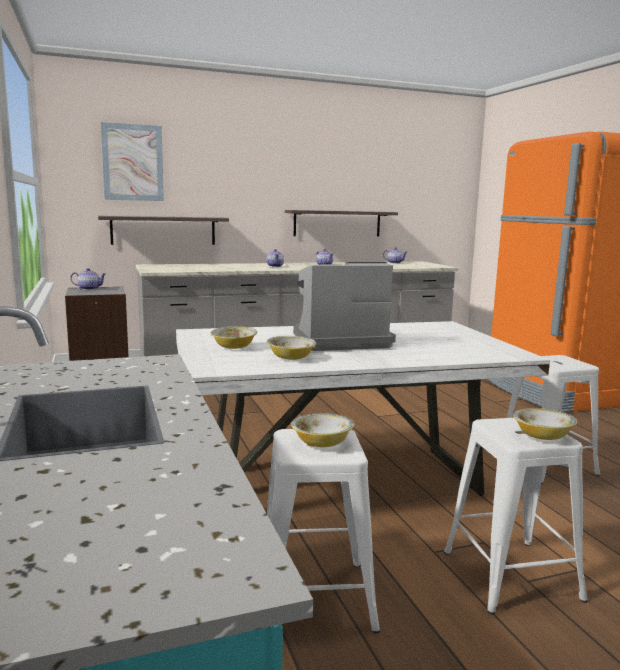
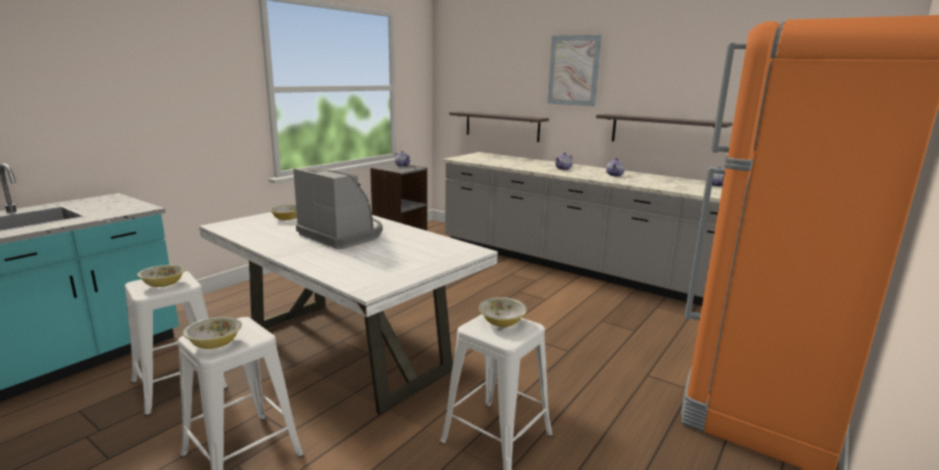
camera: 55 degrees right, 5 degrees up
(133, 162) = (485, 69): picture -> picture (573, 70)
(291, 358) = (271, 234): bowl -> bowl (502, 322)

